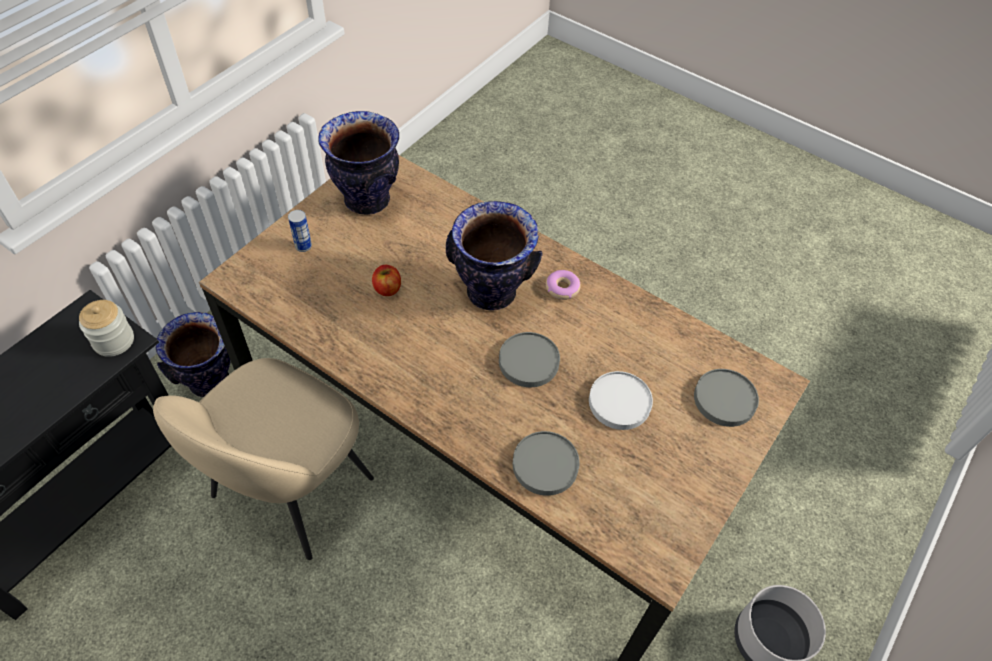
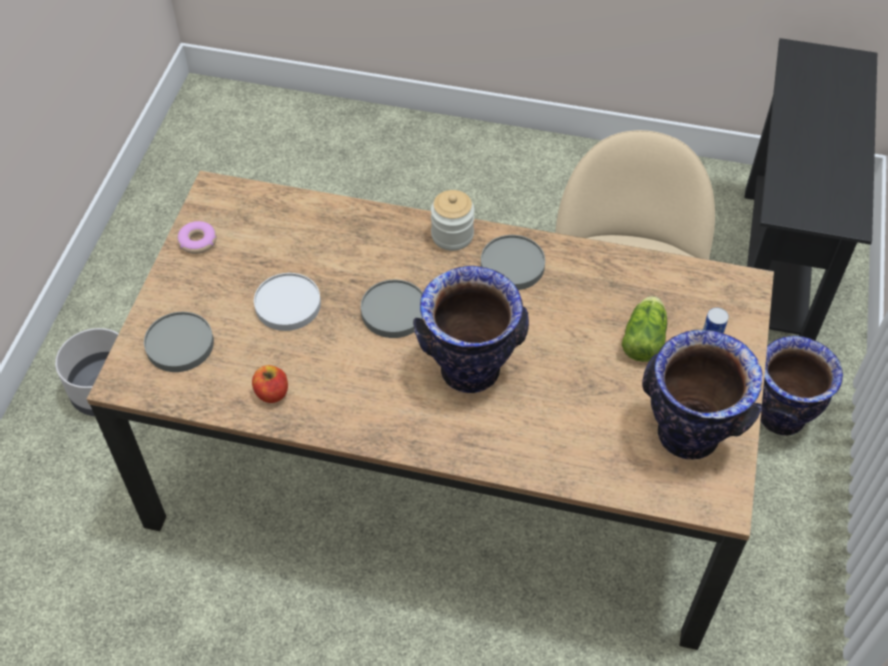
camera: 160 degrees right, 0 degrees up
(114, 341) = (796, 207): jar -> jar (452, 235)
(343, 269) = (644, 337): none -> lettuce
(387, 289) = (582, 333): apple -> apple (272, 393)
(544, 465) = (339, 229): grey plate -> grey plate (513, 265)
(562, 288) = (393, 406): donut -> donut (198, 241)

